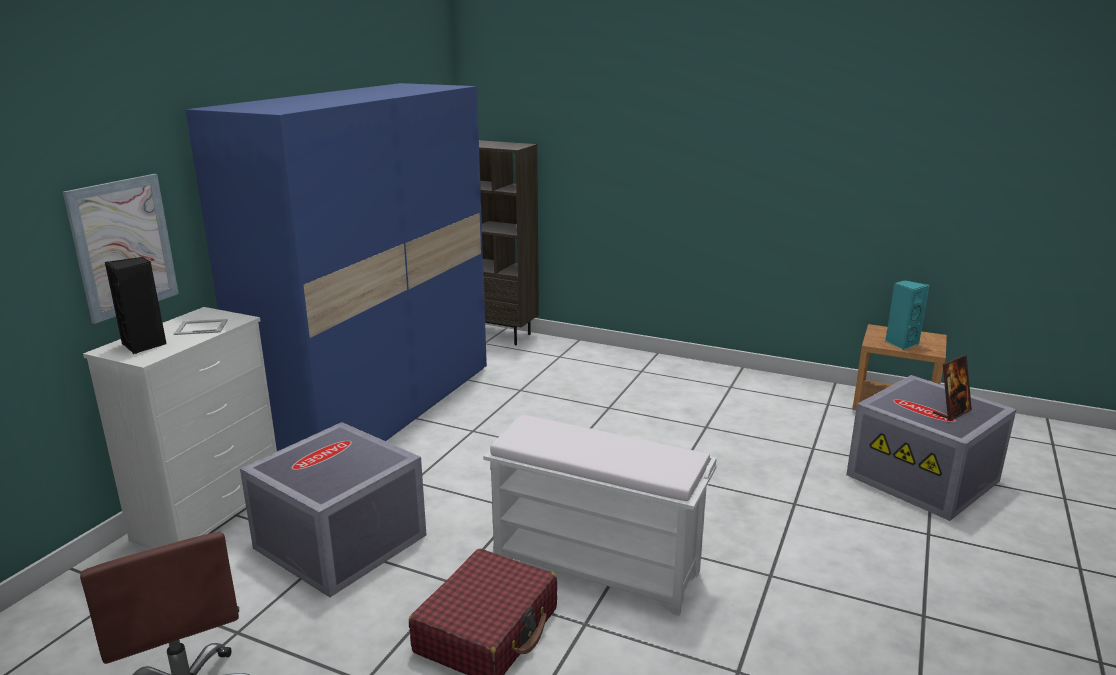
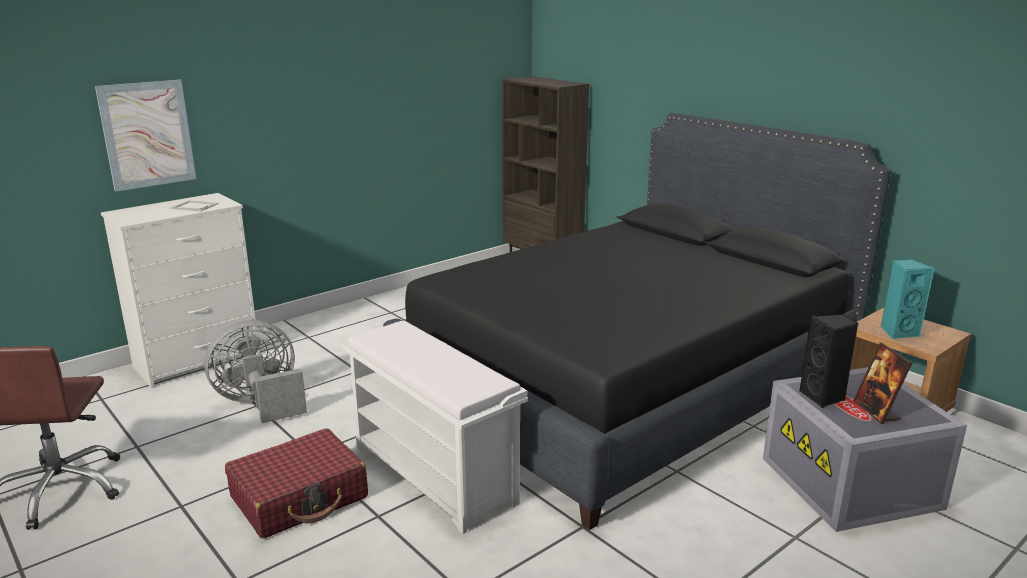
camera: 25 degrees right, 0 degrees up
(145, 345) = (142, 212): black speaker -> black speaker (823, 397)
(340, 543) = (261, 403): grey storage box -> grey fan
(380, 411) = (386, 311): blue wardrobe -> none
(682, 436) = (627, 385): none -> black bed
(951, 412) = (876, 411): picture frame -> picture frame turned 90 degrees clockwise

